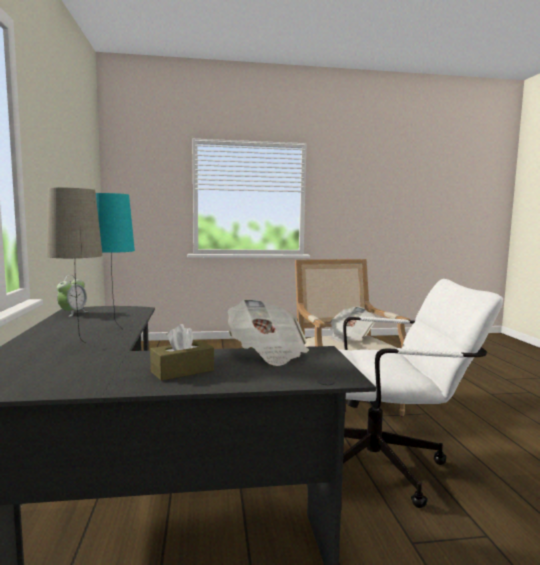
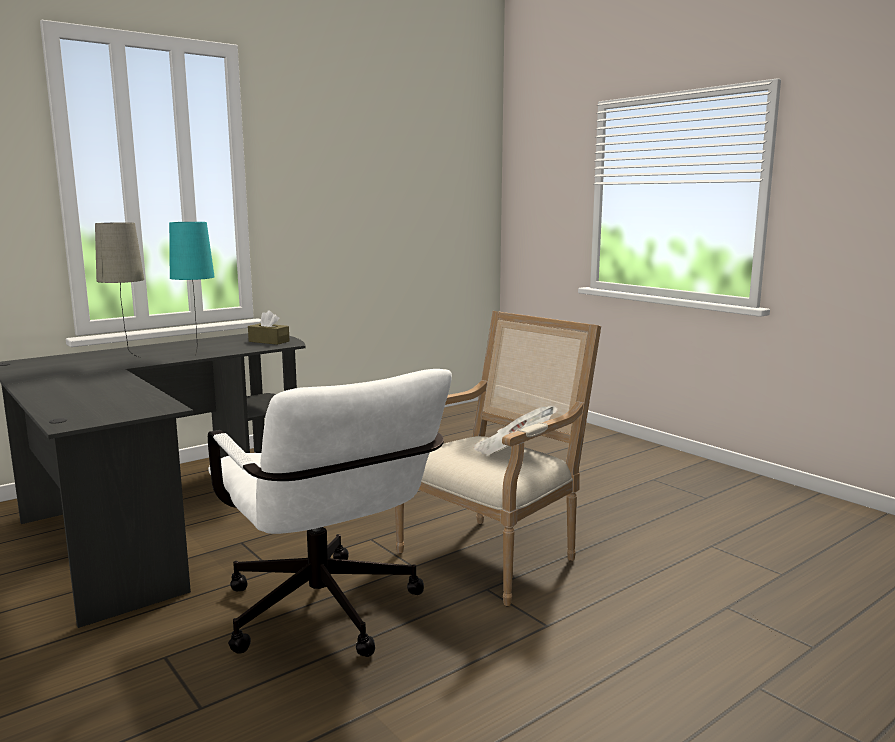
camera: 60 degrees right, 5 degrees up
(73, 313) = (243, 336): alarm clock -> none
(182, 371) = (71, 387): brown tissue box -> brown tissue box (269, 341)
(267, 352) = (145, 396): newspaper -> none

